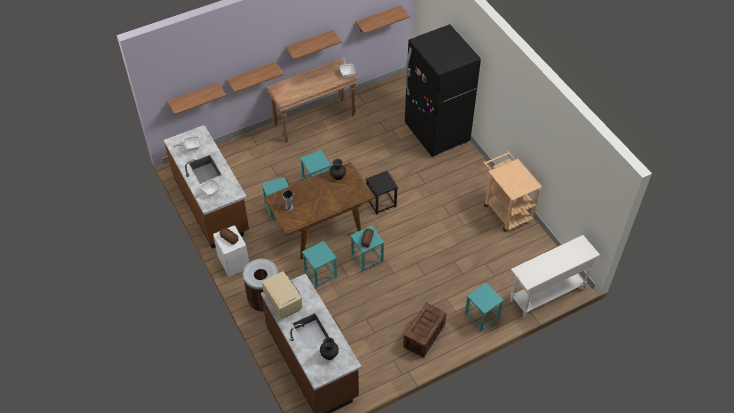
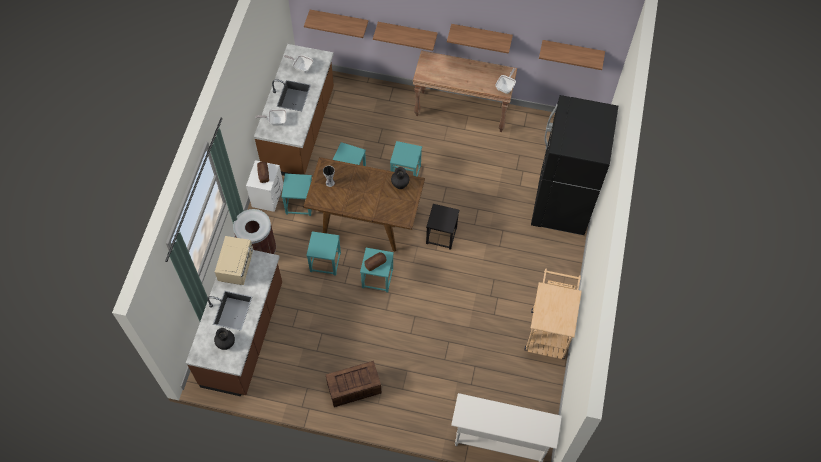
camera: 40 degrees right, 10 degrees up
(481, 316) = (420, 412): turquoise stool -> turquoise stool (299, 203)

